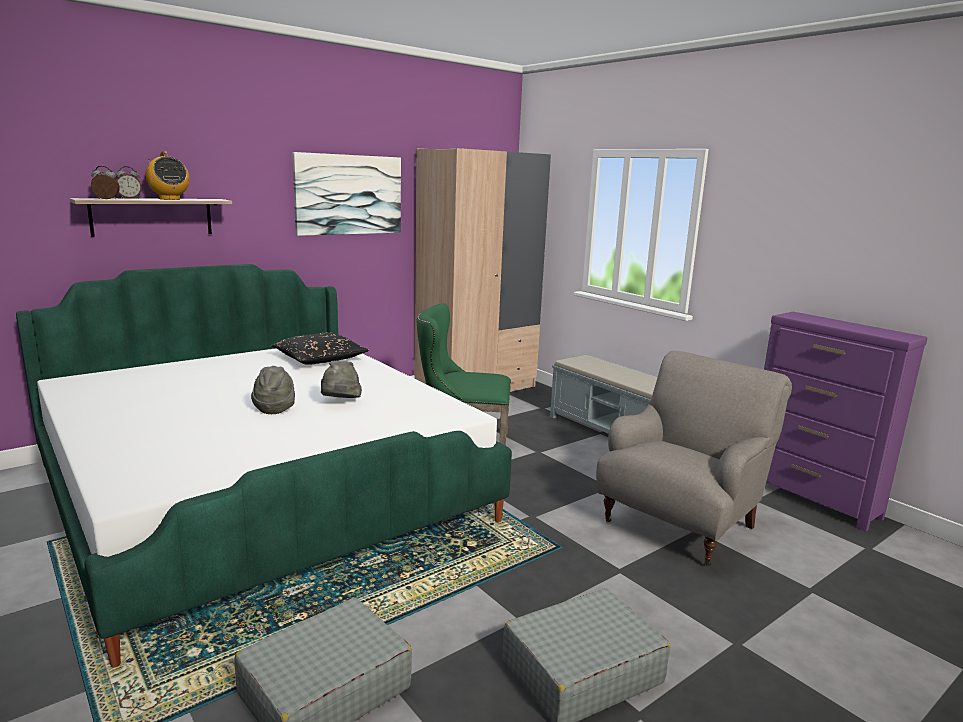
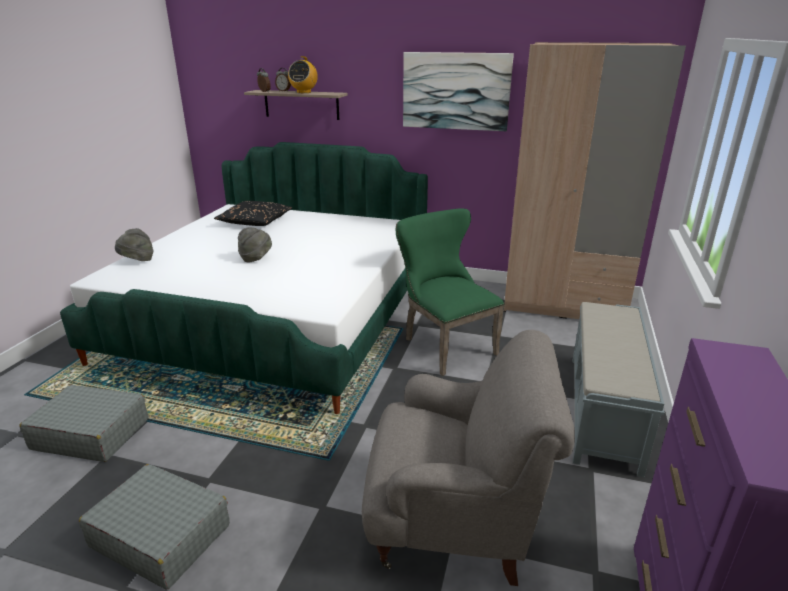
camera: 55 degrees right, 10 degrees up
(319, 358) = (367, 233): black pillow -> black pillow (255, 221)
(340, 402) = (291, 269): grey hat -> grey hat (137, 261)

